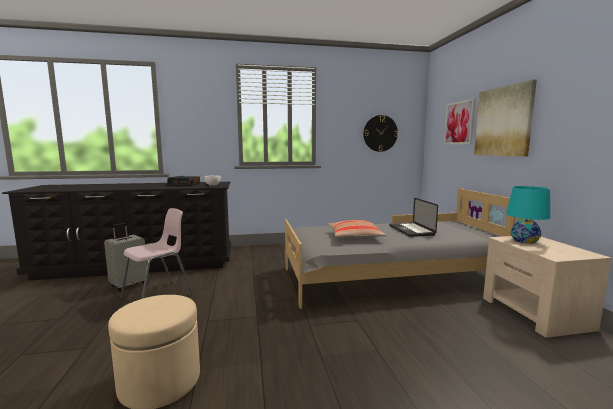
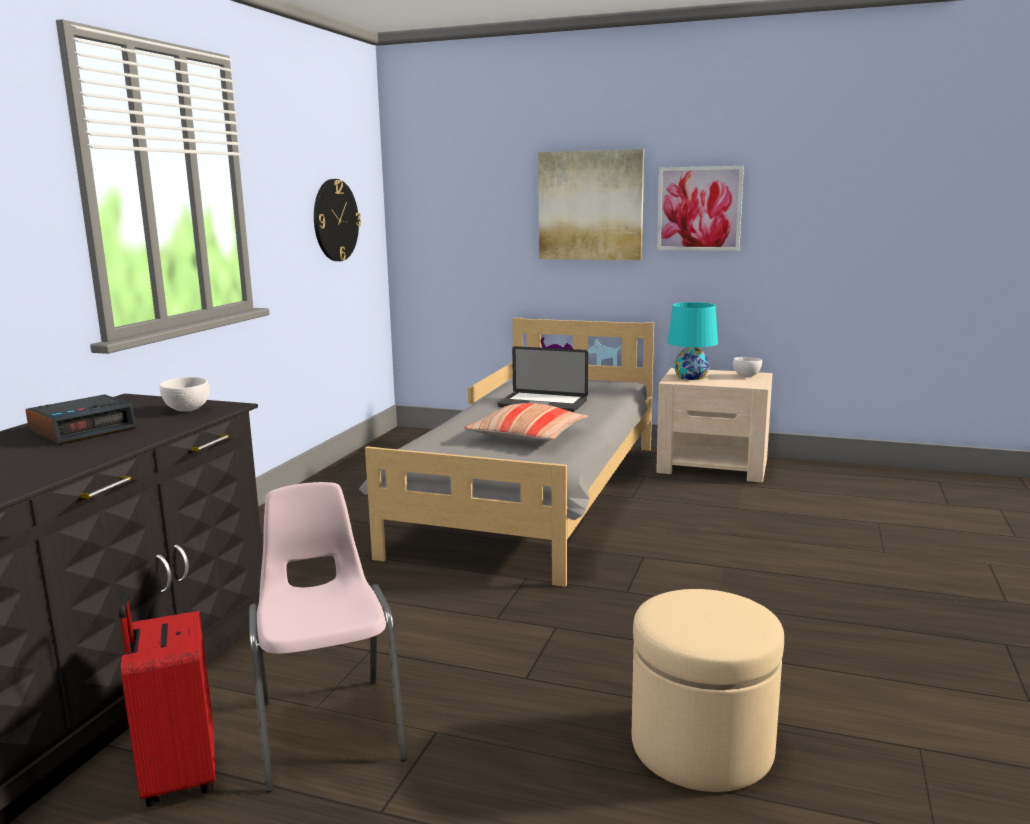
camera: 60 degrees left, 5 degrees up
(129, 285) = (177, 777): grey suitcase -> red suitcase
(459, 123) = (488, 201): picture -> picture (699, 209)
(573, 252) = (746, 376): none -> white bowl

